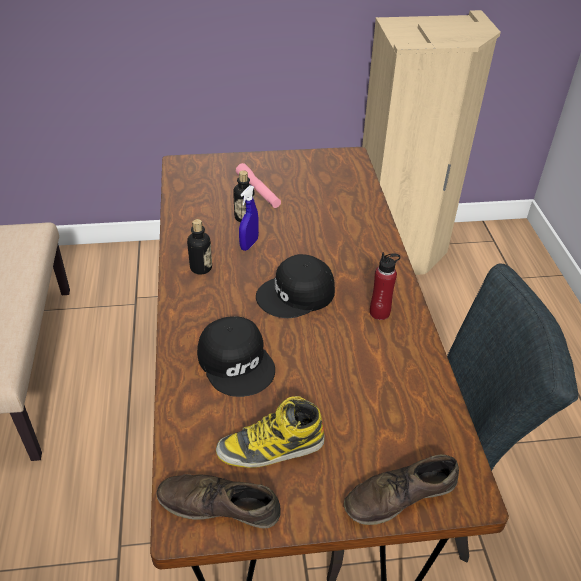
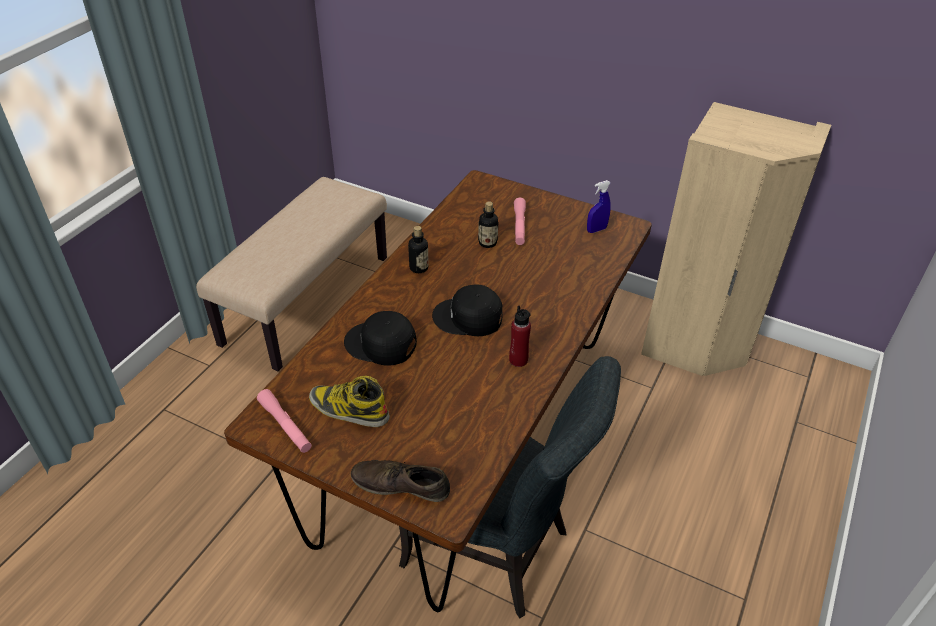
camera: 35 degrees right, 0 degrees up
(219, 505) = (285, 426): brown shoe -> pink flashlight
(237, 362) = (380, 344): black cap -> black cap turned 105 degrees clockwise
(249, 244) = (470, 265): blue spray bottle -> blue spray bottle (596, 230)

